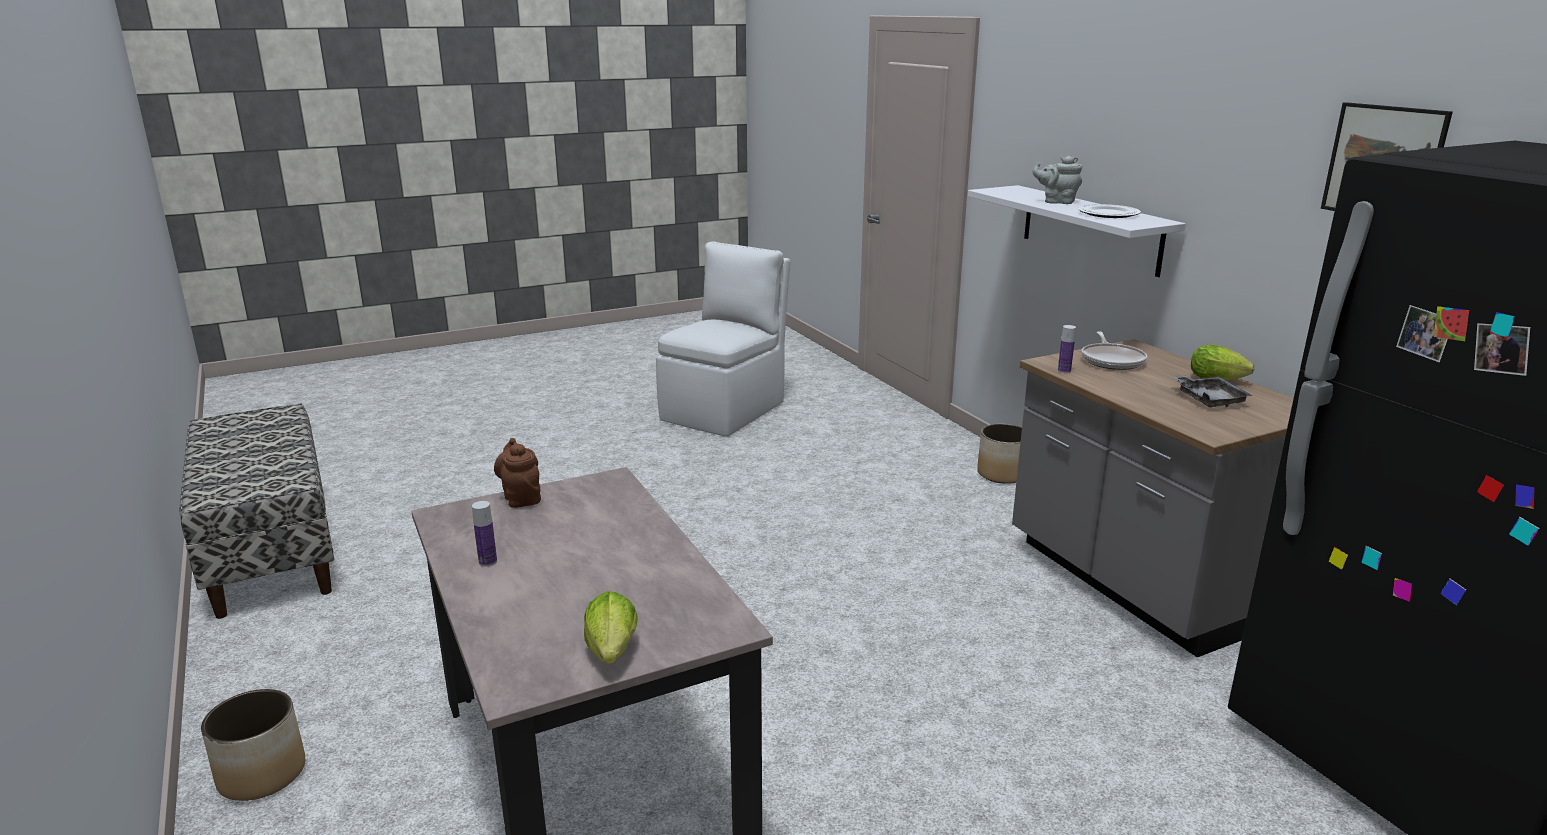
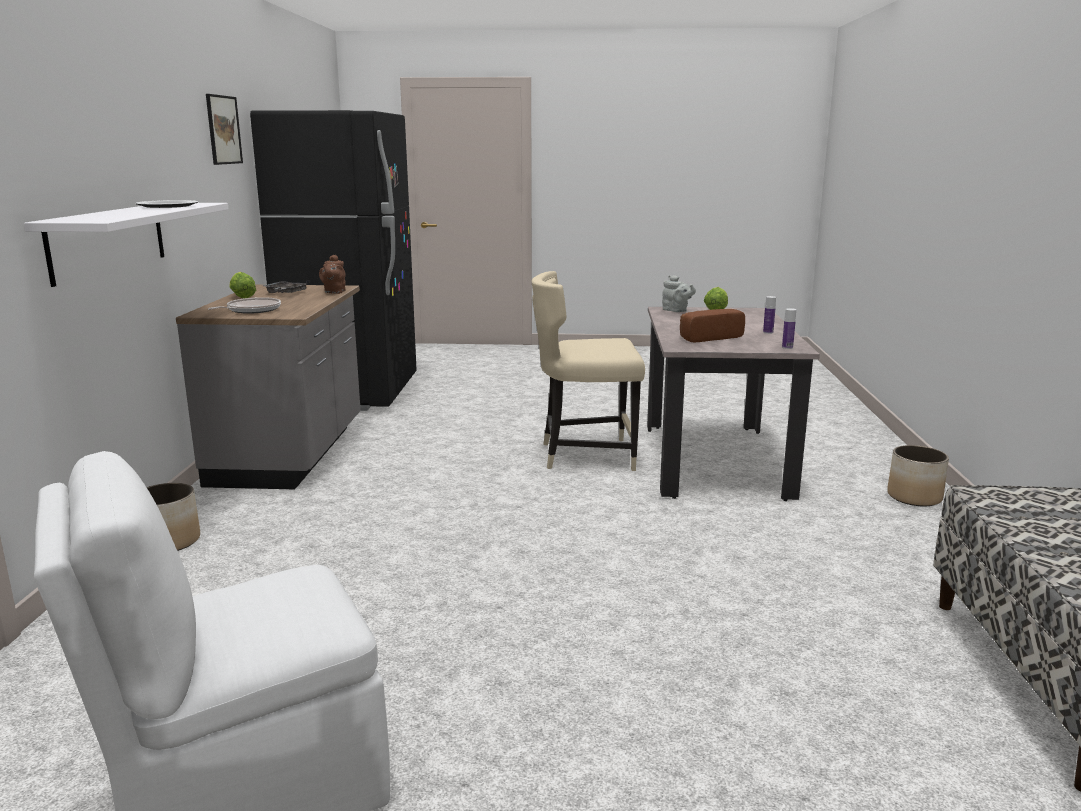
camera: 150 degrees left, 5 degrees down
(521, 498) = (744, 348): brown teapot -> brown teapot (334, 292)
(583, 517) = (708, 337): none -> bread
(796, 712) = (585, 455): none -> beige chair
(1057, 201) = (130, 212): grey teapot -> grey teapot (676, 311)
(1064, 371) = (304, 310): bottle -> bottle (787, 347)

